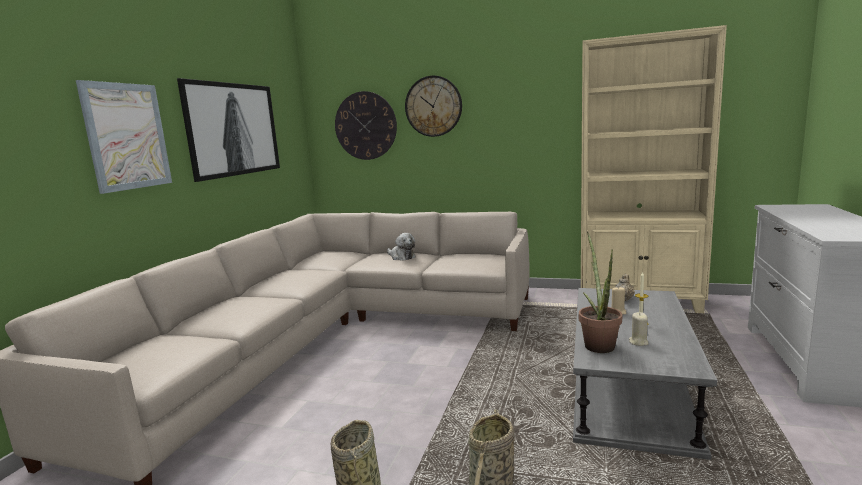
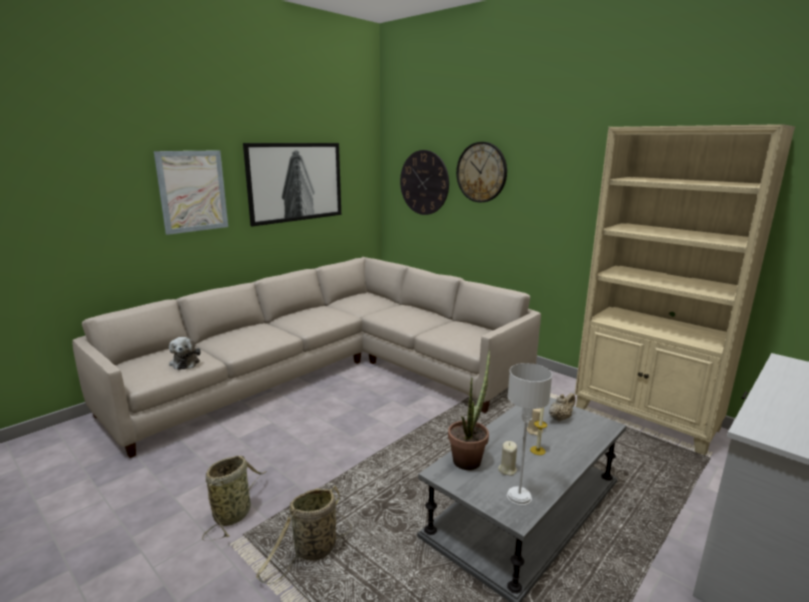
camera: 25 degrees right, 5 degrees up
(401, 257) = (414, 315): plush toy -> plush toy (185, 362)
(674, 356) = (519, 496): none -> grey table lamp

